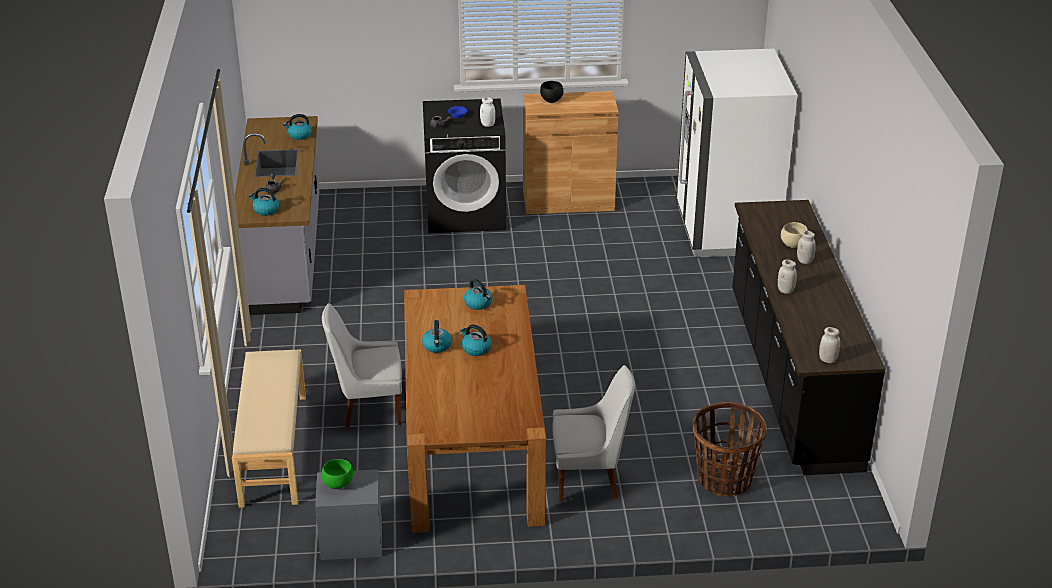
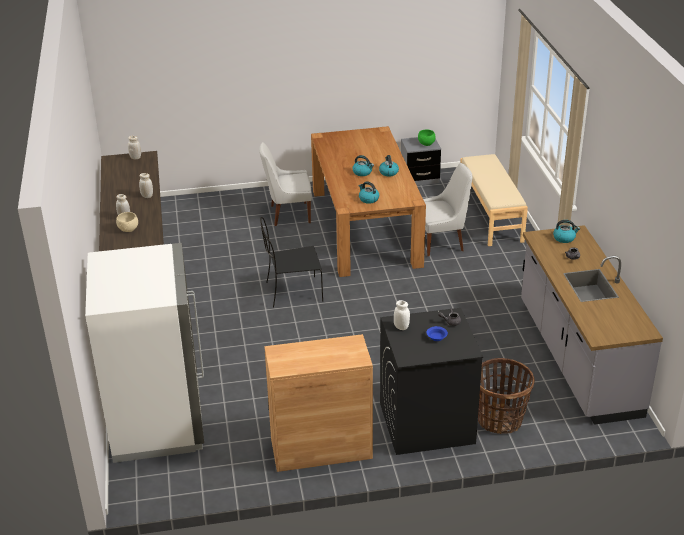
camera: 175 degrees right, 0 degrees up
(299, 135) = (591, 318): kettle -> none
(551, 100) = (339, 356): black bowl -> none
(588, 349) = (292, 292): none -> black chair
(724, 480) = (204, 219): basket -> basket (500, 420)

